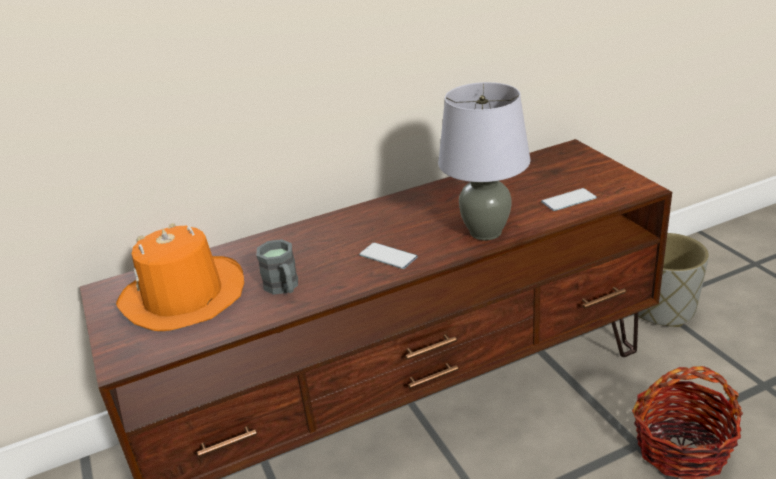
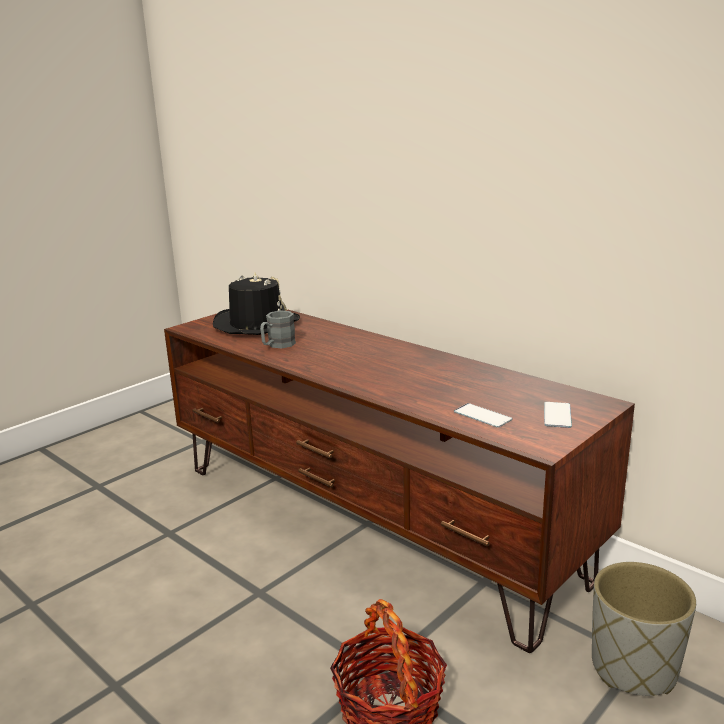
camera: 65 degrees right, 10 degrees down
(183, 296) = (256, 324): orange hat -> black hat
(388, 256) = (335, 365): phone -> phone (557, 415)
(486, 232) = (394, 391): grey table lamp -> none

